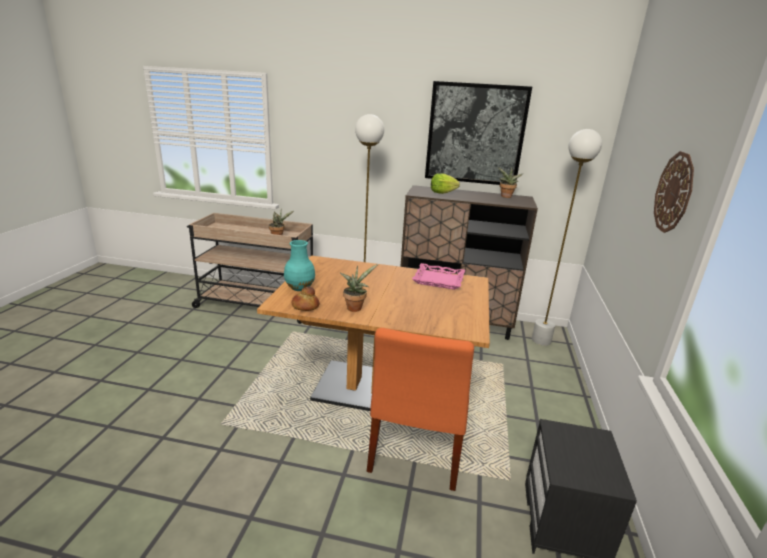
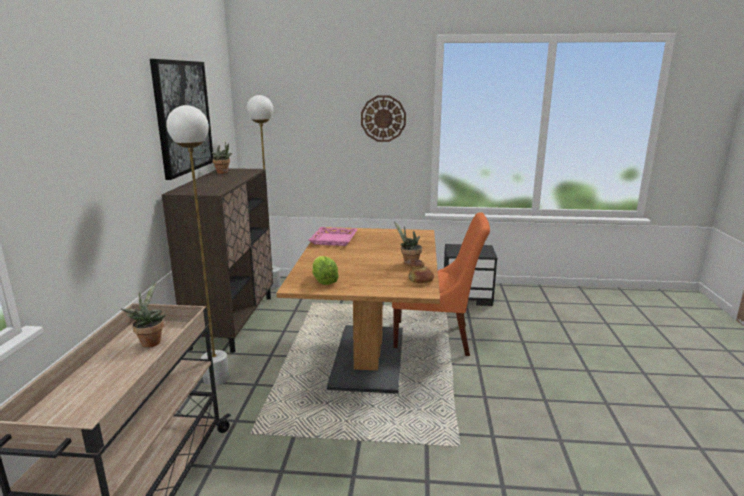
camera: 95 degrees left, 5 degrees down
(300, 287) = (379, 286): turquoise vase -> none
(442, 192) = (206, 186): lettuce -> lettuce (323, 281)

